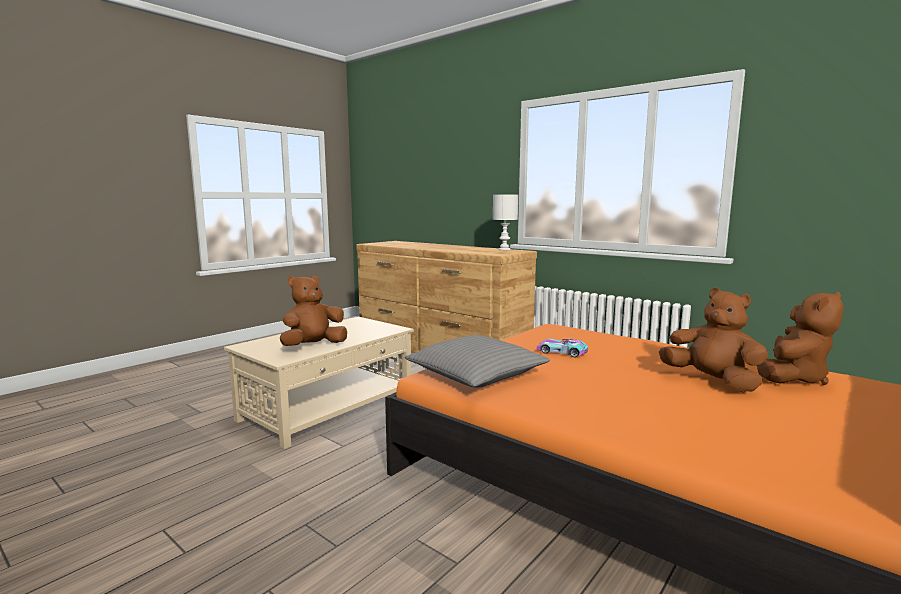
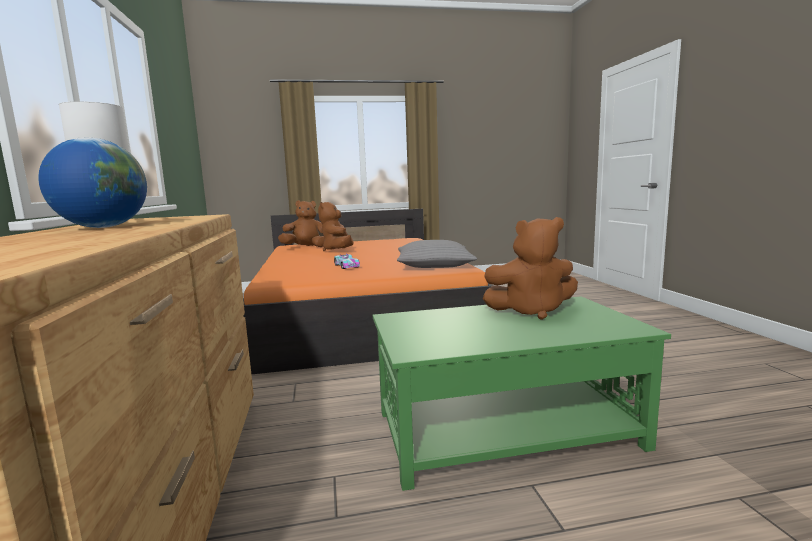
camera: 140 degrees left, 0 degrees up
(329, 407) = (503, 429): beige coffee table -> green coffee table
(464, 248) = (103, 227): none -> globe

